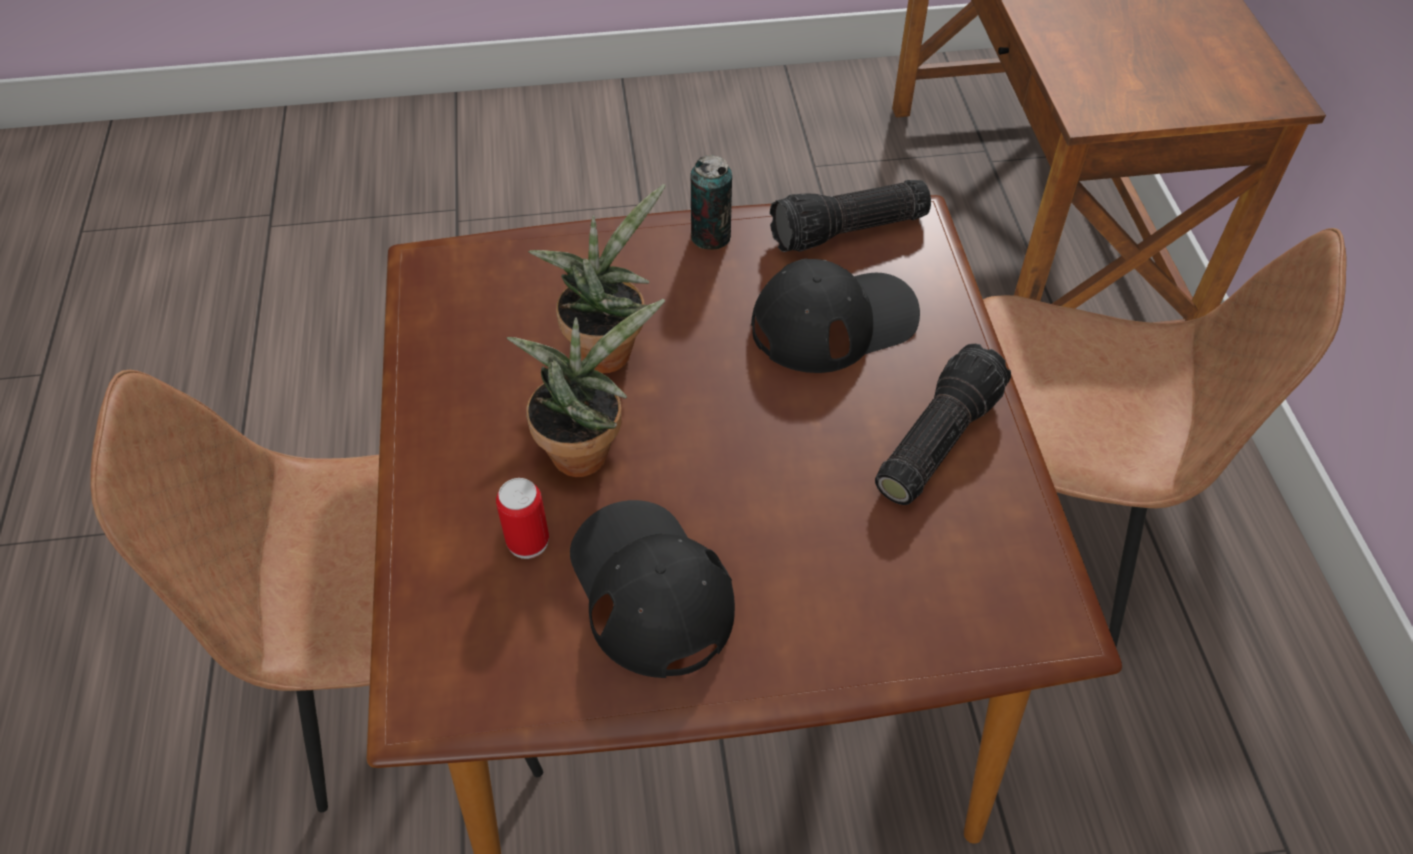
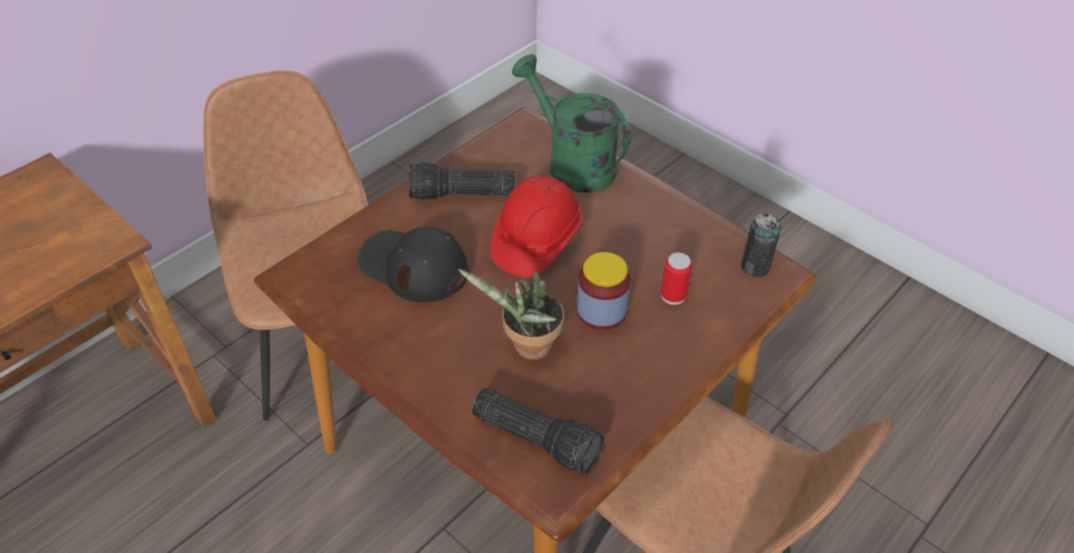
camera: 130 degrees left, 5 degrees down
(585, 448) = (601, 311): potted plant -> jar
(650, 589) = (645, 240): black cap -> none
(710, 236) = (389, 359): can -> can (755, 267)
(767, 463) = (535, 241): none -> red hard hat
(848, 232) = (329, 298): flashlight -> flashlight (538, 437)
(899, 622) = (572, 163): none -> green watering can

